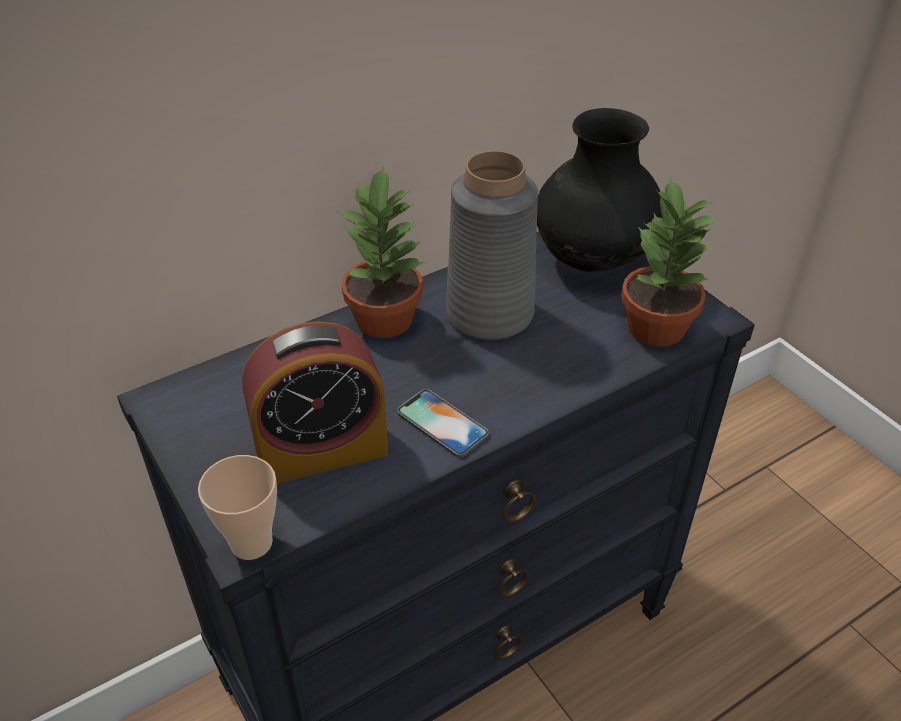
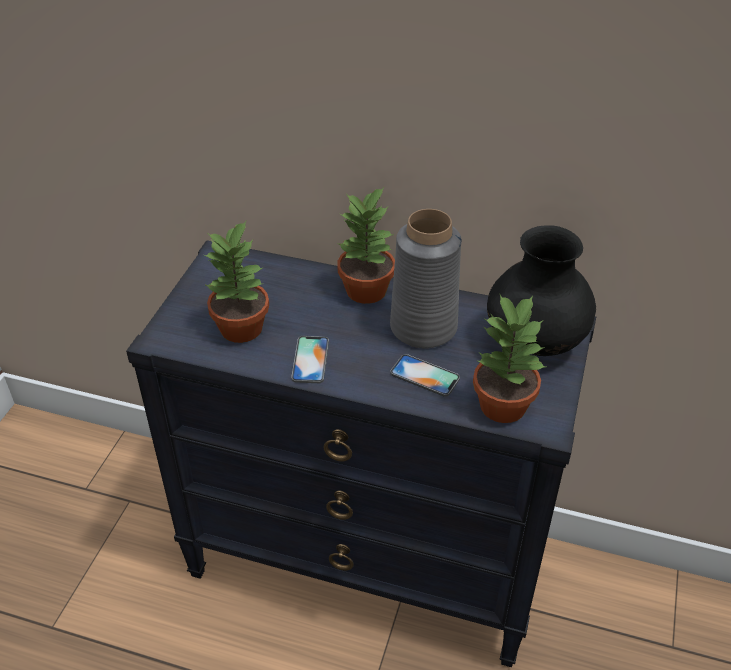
camera: 50 degrees right, 0 degrees up
(251, 543) = (161, 342): cup -> none
(322, 451) = (242, 328): alarm clock -> potted plant
(561, 353) = (425, 376): none -> phone

